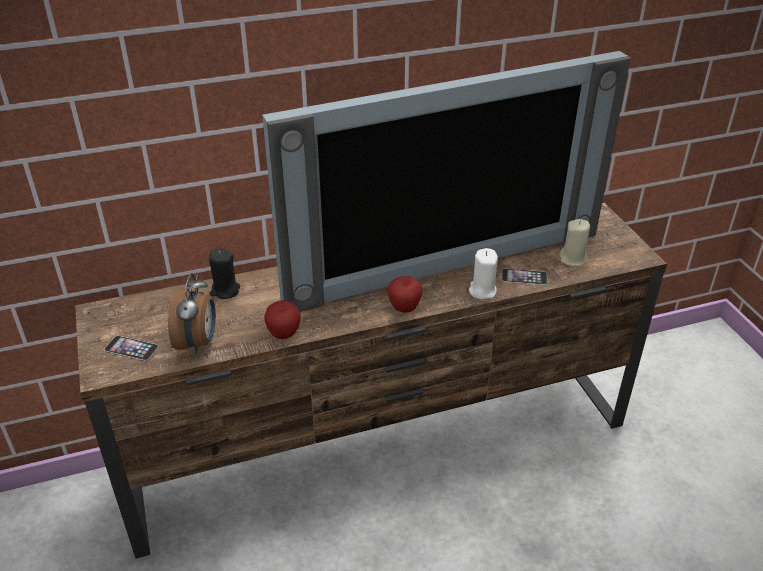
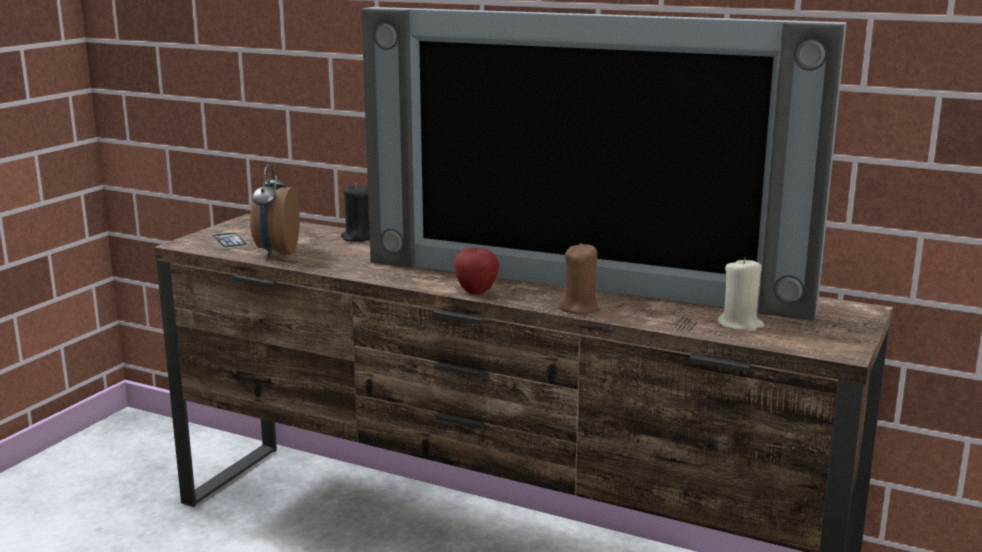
camera: 45 degrees right, 20 degrees down
(198, 342) = (276, 252): alarm clock -> alarm clock turned 135 degrees clockwise
(284, 334) = (343, 270): apple -> none
(482, 291) = (579, 308): white candle -> brown candle
(524, 276) = (648, 315): phone -> none

